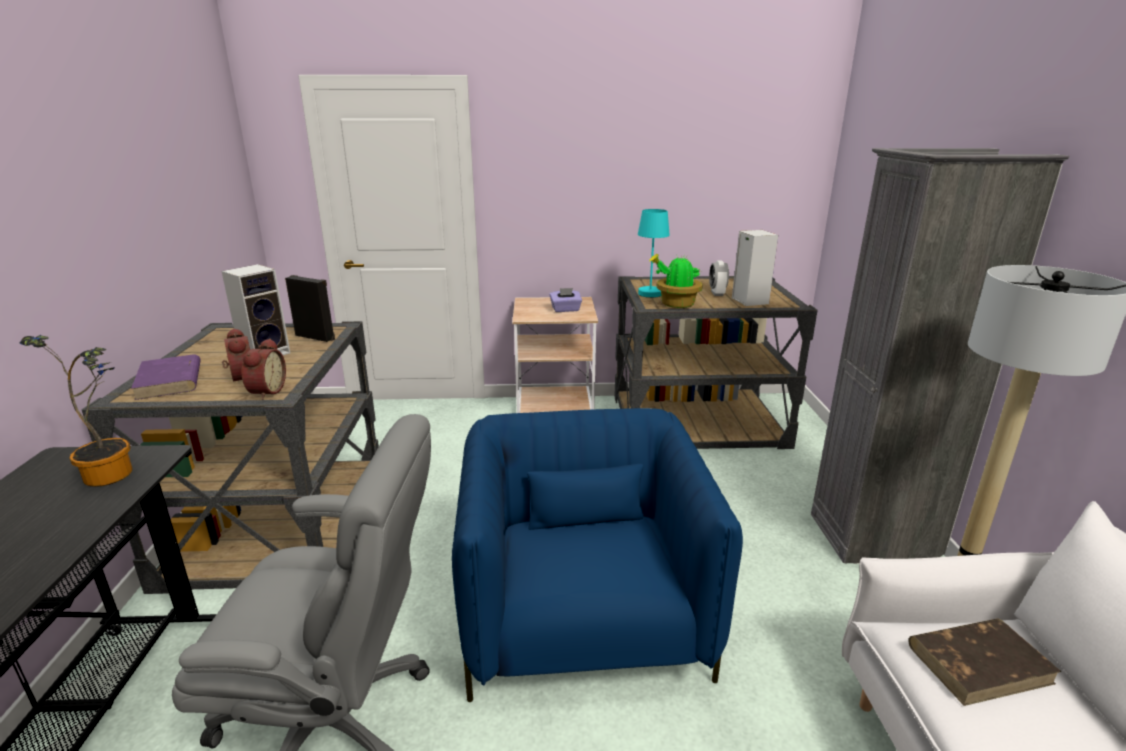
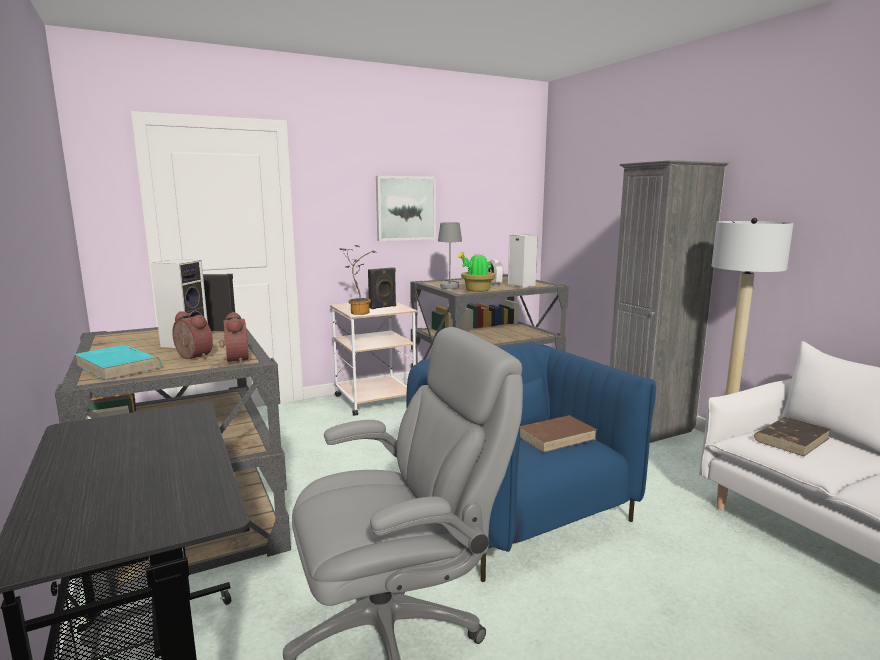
camera: 25 degrees left, 10 degrees down
(112, 472) = (160, 425): potted plant -> potted plant (359, 312)
(170, 381) = (118, 366): purple book -> turquoise book
(565, 310) = (383, 307): purple tissue box -> black speaker
(612, 554) = (556, 436): none -> brown book
(617, 183) = (405, 208): none -> picture
(653, 292) = (450, 286): turquoise table lamp -> grey table lamp

